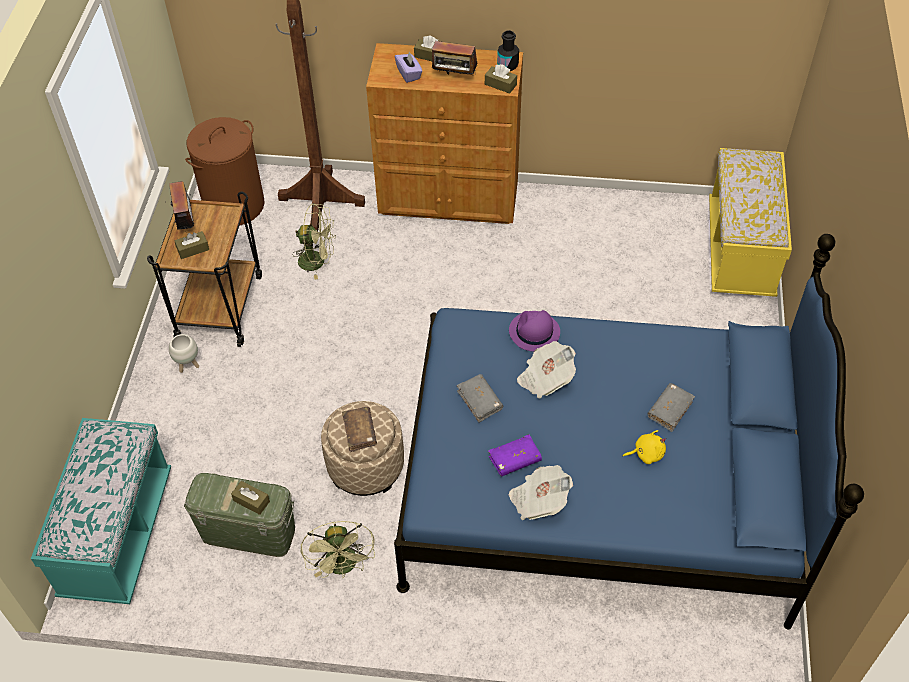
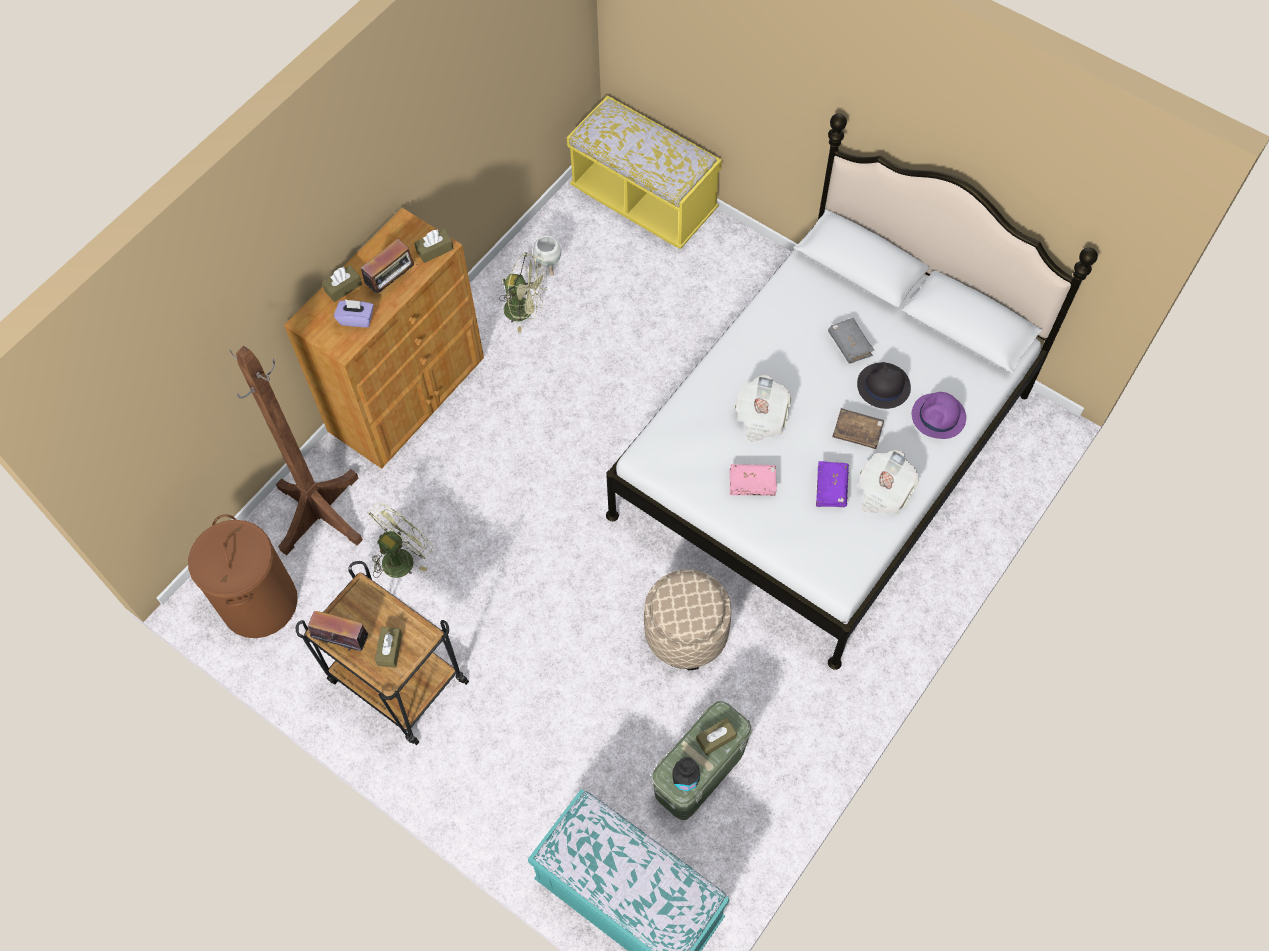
camera: 60 degrees left, 10 degrees up
(188, 365) = (456, 745): white planter -> white planter (548, 267)
(343, 567) = (785, 704): green fan -> green fan (525, 310)
(359, 432) = (694, 607): brown book -> brown book (857, 431)
(480, 401) = (752, 482): grey book -> pink book
(507, 65) = (411, 230): black bottle -> black bottle (685, 778)
(534, 332) = (703, 398): purple hat -> purple hat (938, 417)
(598, 486) = (822, 455): blue bed -> white bed
(646, 453) = (883, 386): yellow plush toy -> black hat

